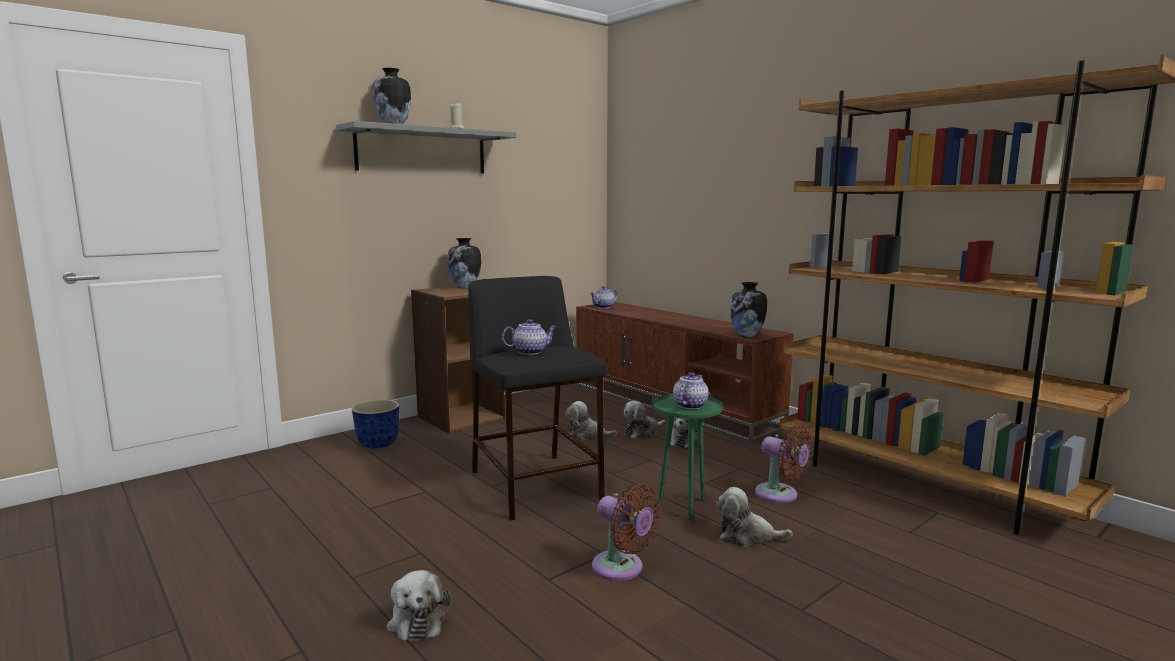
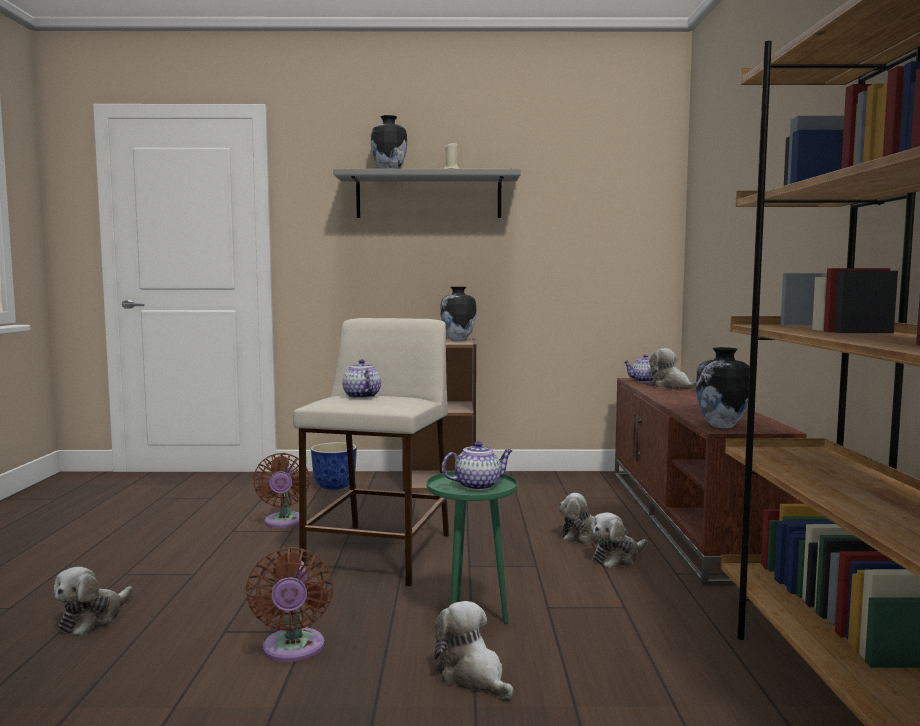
camera: 40 degrees right, 5 degrees down
(530, 351) = (361, 396): teapot -> teapot turned 135 degrees counterclockwise
(536, 485) = (379, 554): black stool -> beige stool
(587, 435) = (521, 525): plush toy -> plush toy (671, 387)
(780, 495) = (612, 652): brown fan -> brown fan (284, 522)

